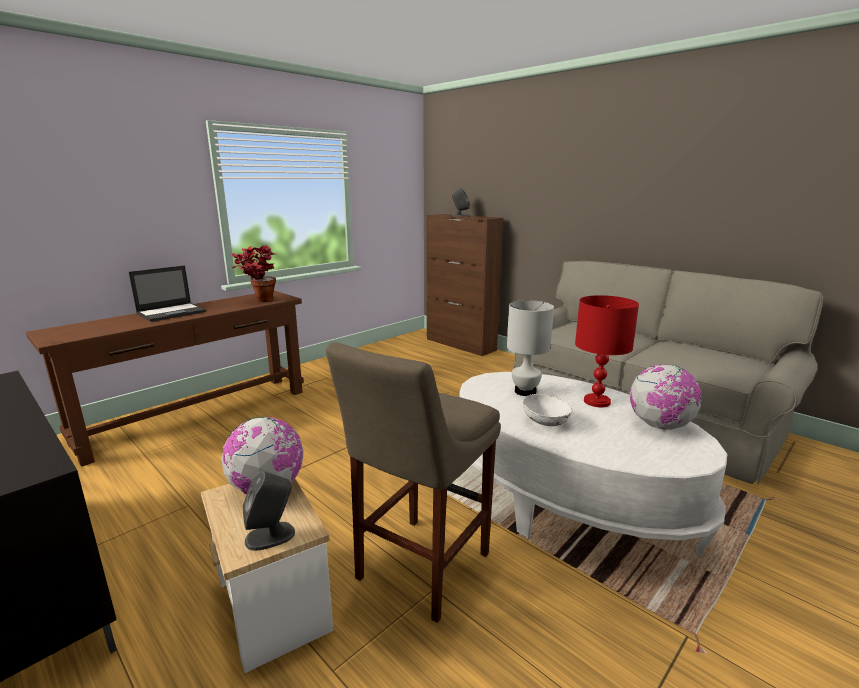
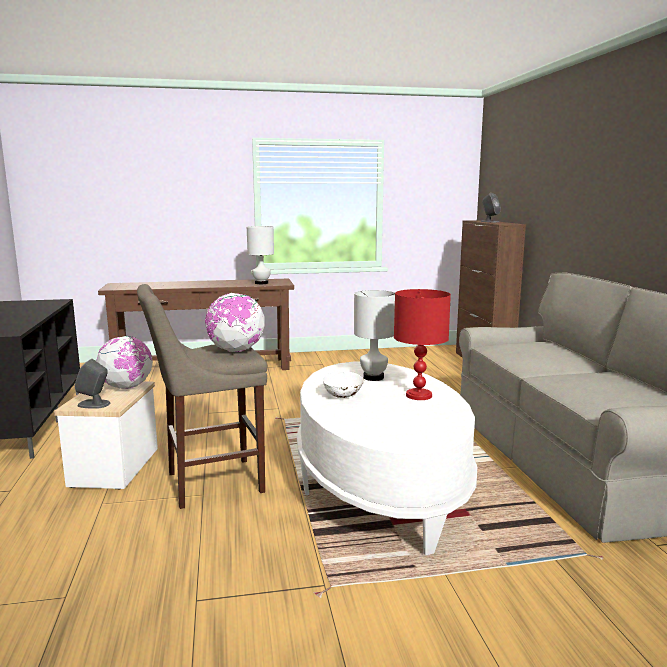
camera: 35 degrees right, 5 degrees down
(172, 312) = (195, 283): laptop -> none
(259, 301) = (261, 283): potted plant -> white table lamp
(660, 426) = (434, 420): globe -> globe (236, 351)

